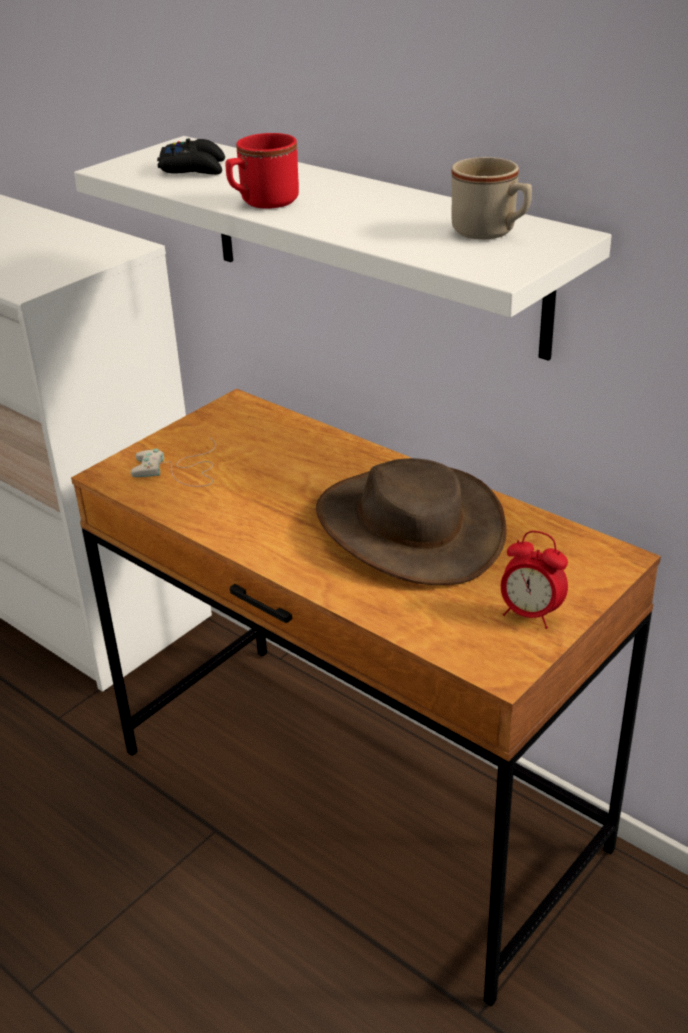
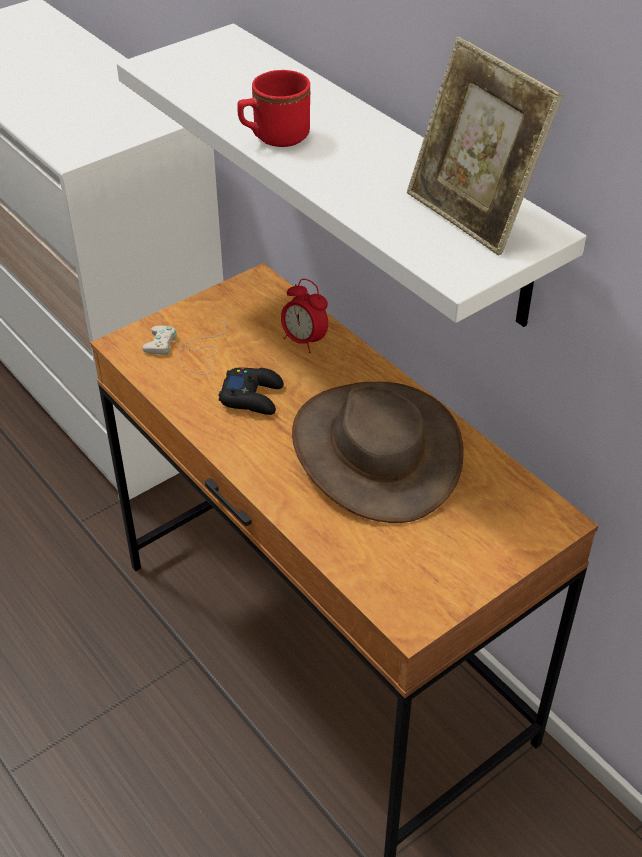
camera: 10 degrees right, 10 degrees up
(193, 168) = (227, 75): black game controller -> black game controller (252, 396)
(491, 232) = (471, 215): beige mug -> picture frame
(530, 614) = (455, 567): alarm clock -> alarm clock (304, 341)

